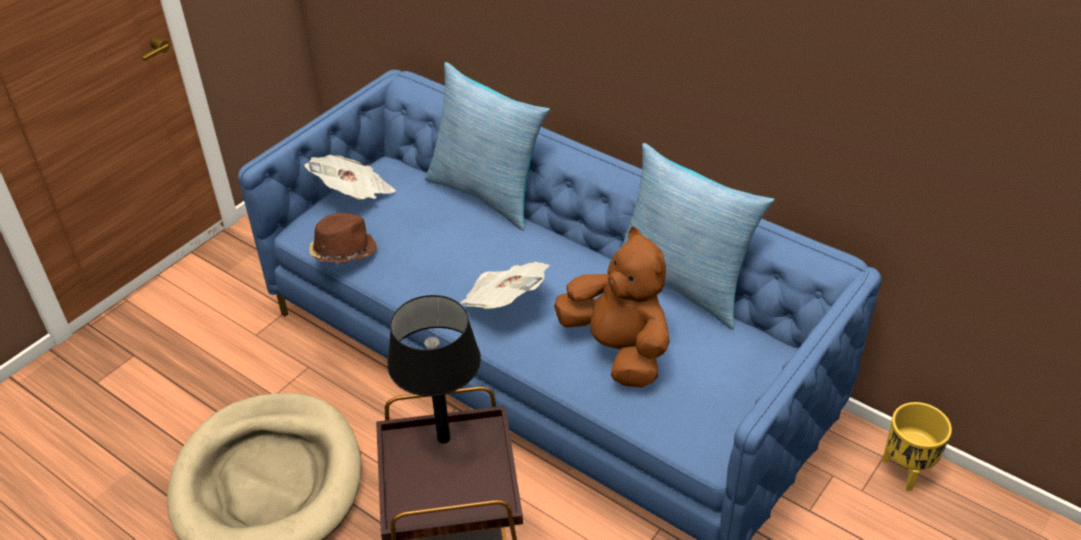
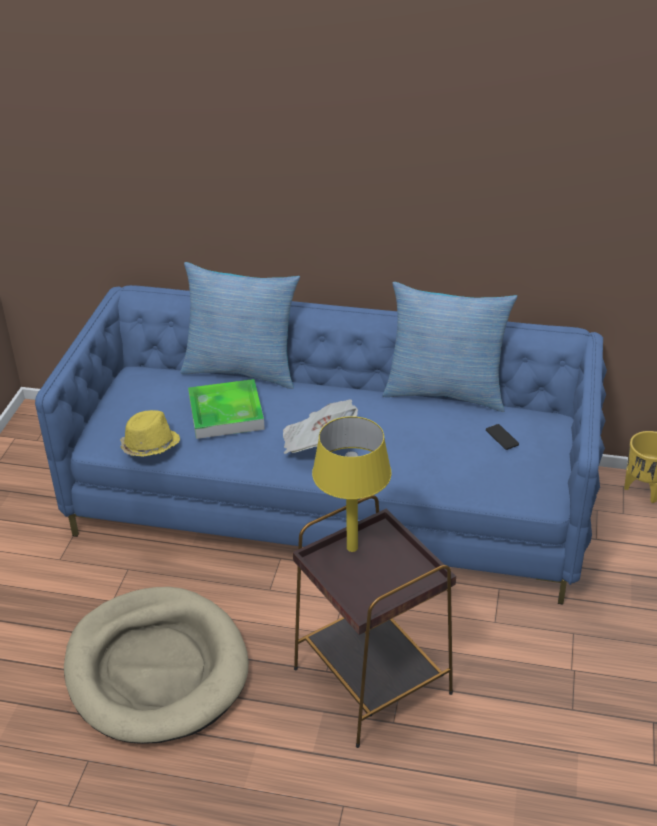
camera: 25 degrees left, 5 degrees down
(342, 251) = (149, 447): brown hat -> yellow hat
(354, 193) = (125, 400): newspaper -> none
(437, 238) = (226, 413): none -> tray
(444, 438) = (353, 547): black table lamp -> yellow table lamp
(618, 350) = (430, 450): brown plush toy -> none
(707, 361) = (502, 437): none -> phone

